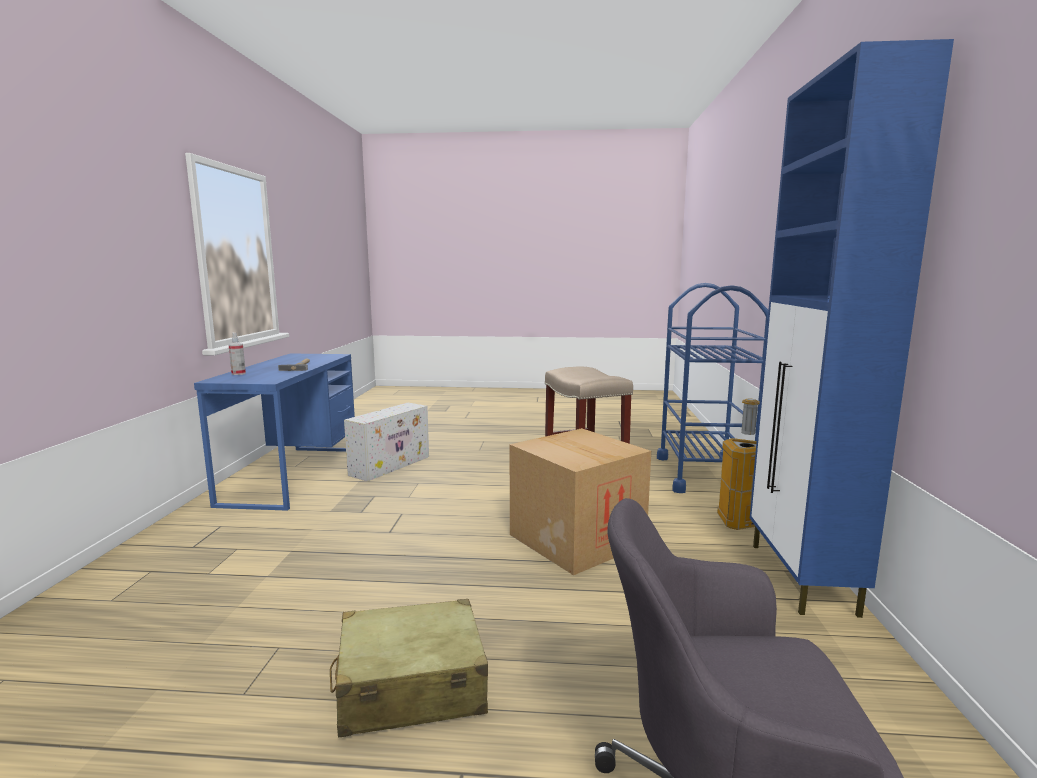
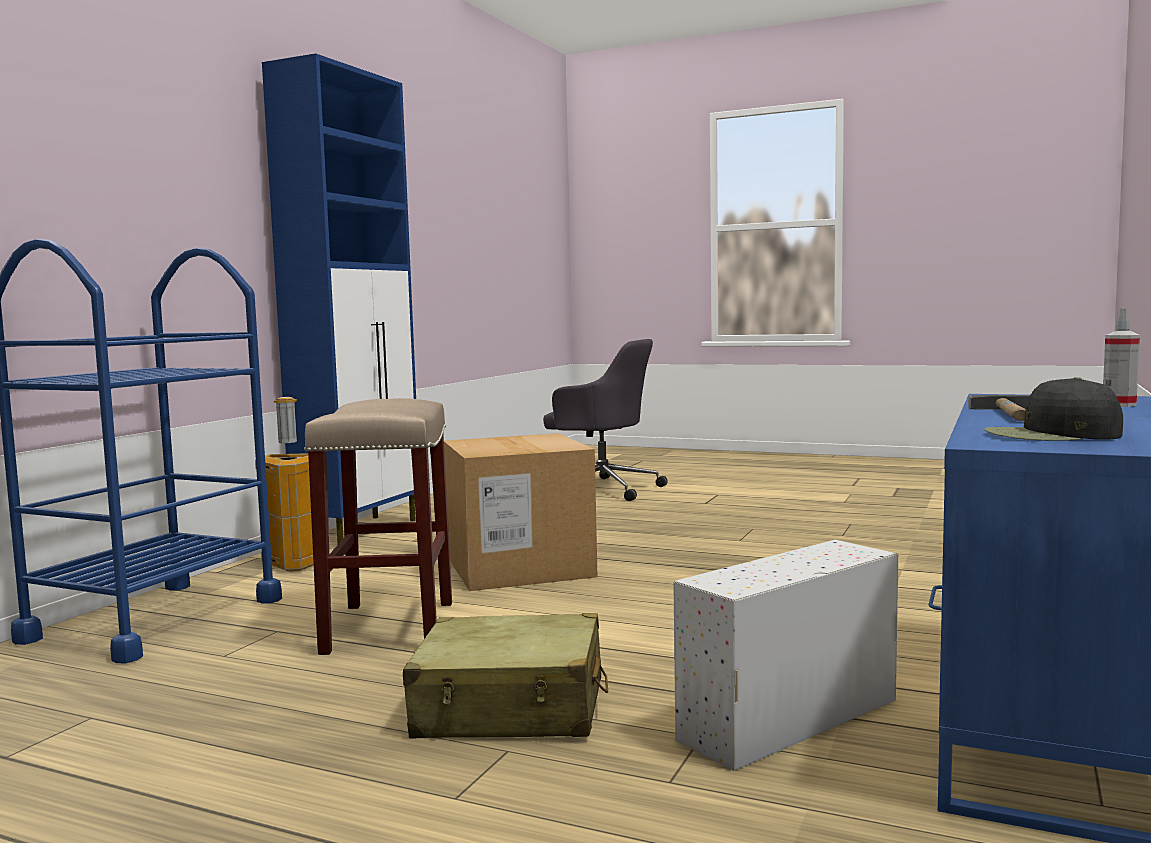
camera: 160 degrees left, 5 degrees down
(312, 358) = (1051, 435): none -> black cap
(410, 686) = (732, 519): beige suitcase -> beige suitcase (511, 708)

